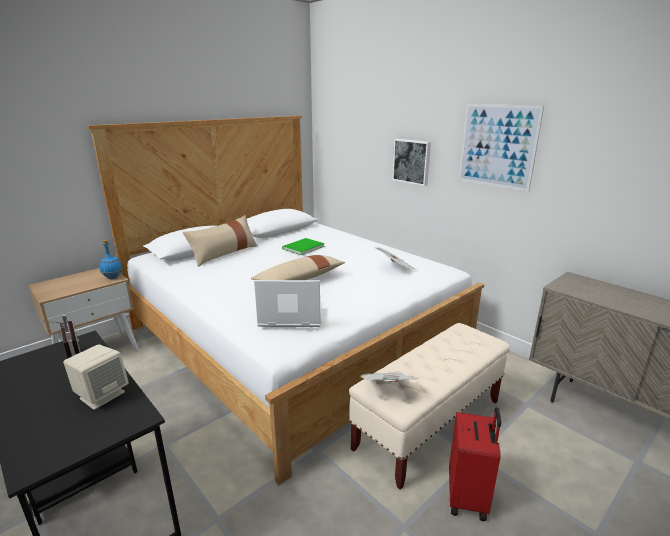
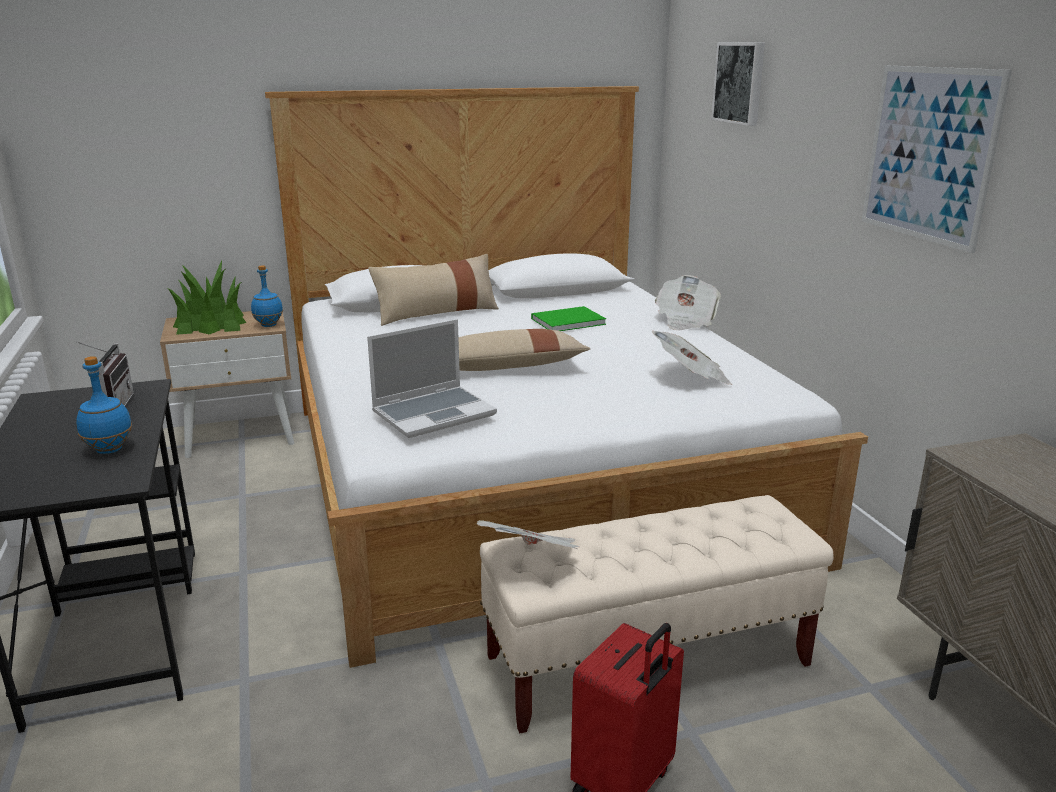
camera: 25 degrees right, 0 degrees up
(68, 284) = (211, 324): none -> potted plant
(102, 395) = (110, 449): beige speaker -> blue bottle
(290, 316) = (434, 413): laptop -> laptop turned 120 degrees clockwise
(360, 238) = (685, 321): none -> newspaper
(412, 161) = (796, 180): picture -> picture (740, 83)

